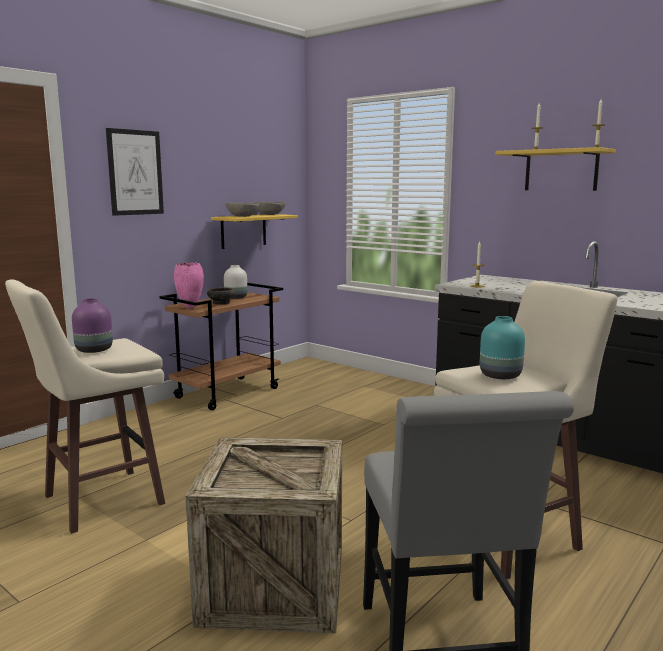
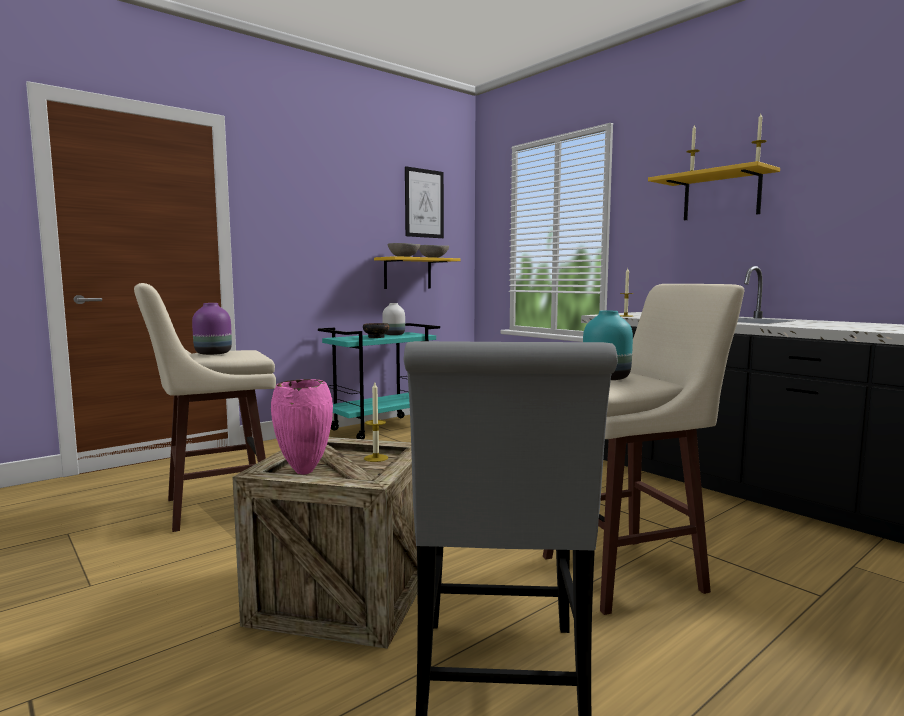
camera: 10 degrees right, 5 degrees down
(135, 172) = (298, 210): picture -> picture (424, 203)
(190, 308) = (344, 339): pink vase -> pink vase (305, 472)
(227, 393) = (382, 428): brown cart -> turquoise cart
(299, 459) = (376, 458): none -> candle

